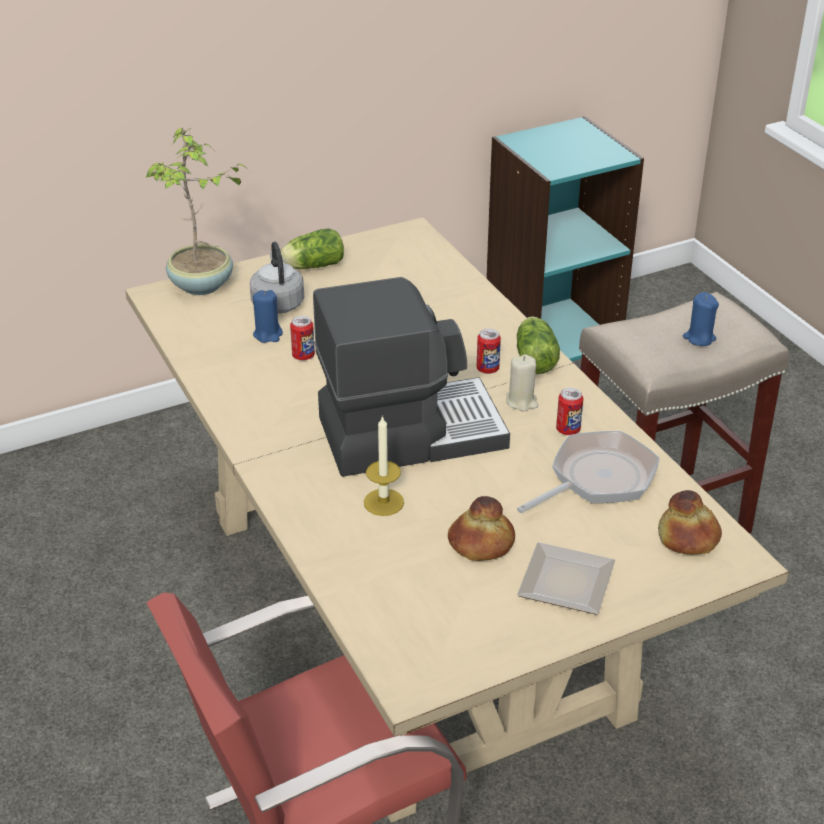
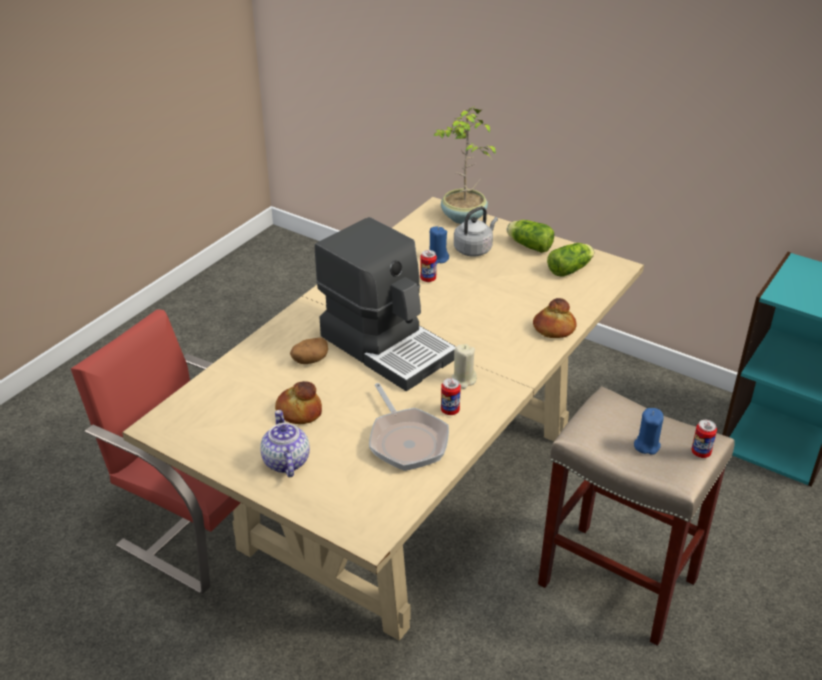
camera: 60 degrees right, 0 degrees up
(383, 502) = (310, 360): candle -> potato
(487, 369) = (486, 353): can -> can (701, 453)
(535, 357) = (521, 369): lettuce -> lettuce (571, 269)
(568, 585) = (285, 461): plate -> teapot
(597, 479) = (406, 440): frying pan -> frying pan turned 45 degrees clockwise
(687, 538) = (375, 502): bread -> bread (553, 329)

